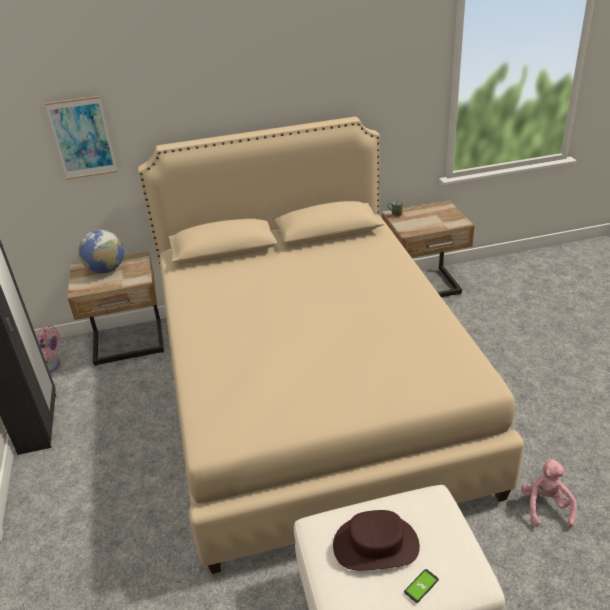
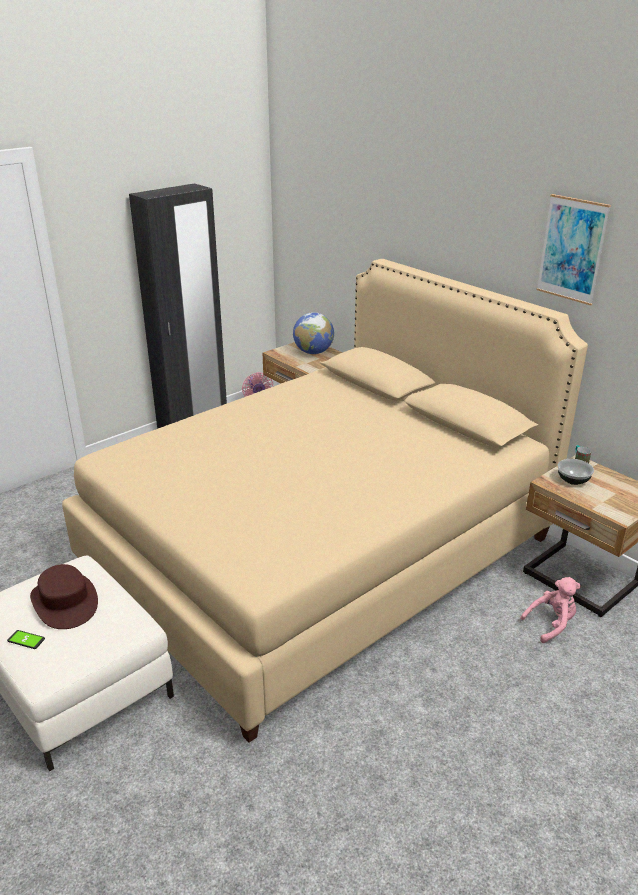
camera: 60 degrees right, 5 degrees down
(82, 138) = (339, 228): picture -> picture (572, 249)
(412, 223) = (573, 480): none -> bowl
(545, 507) = (254, 782): pink plush toy -> pink plush toy (551, 624)

